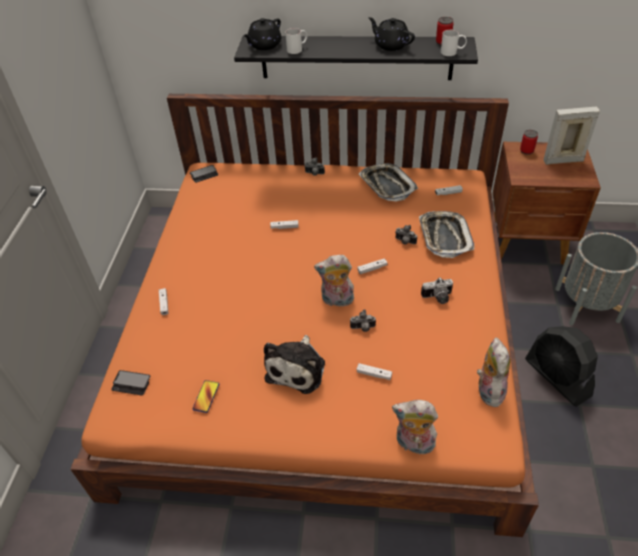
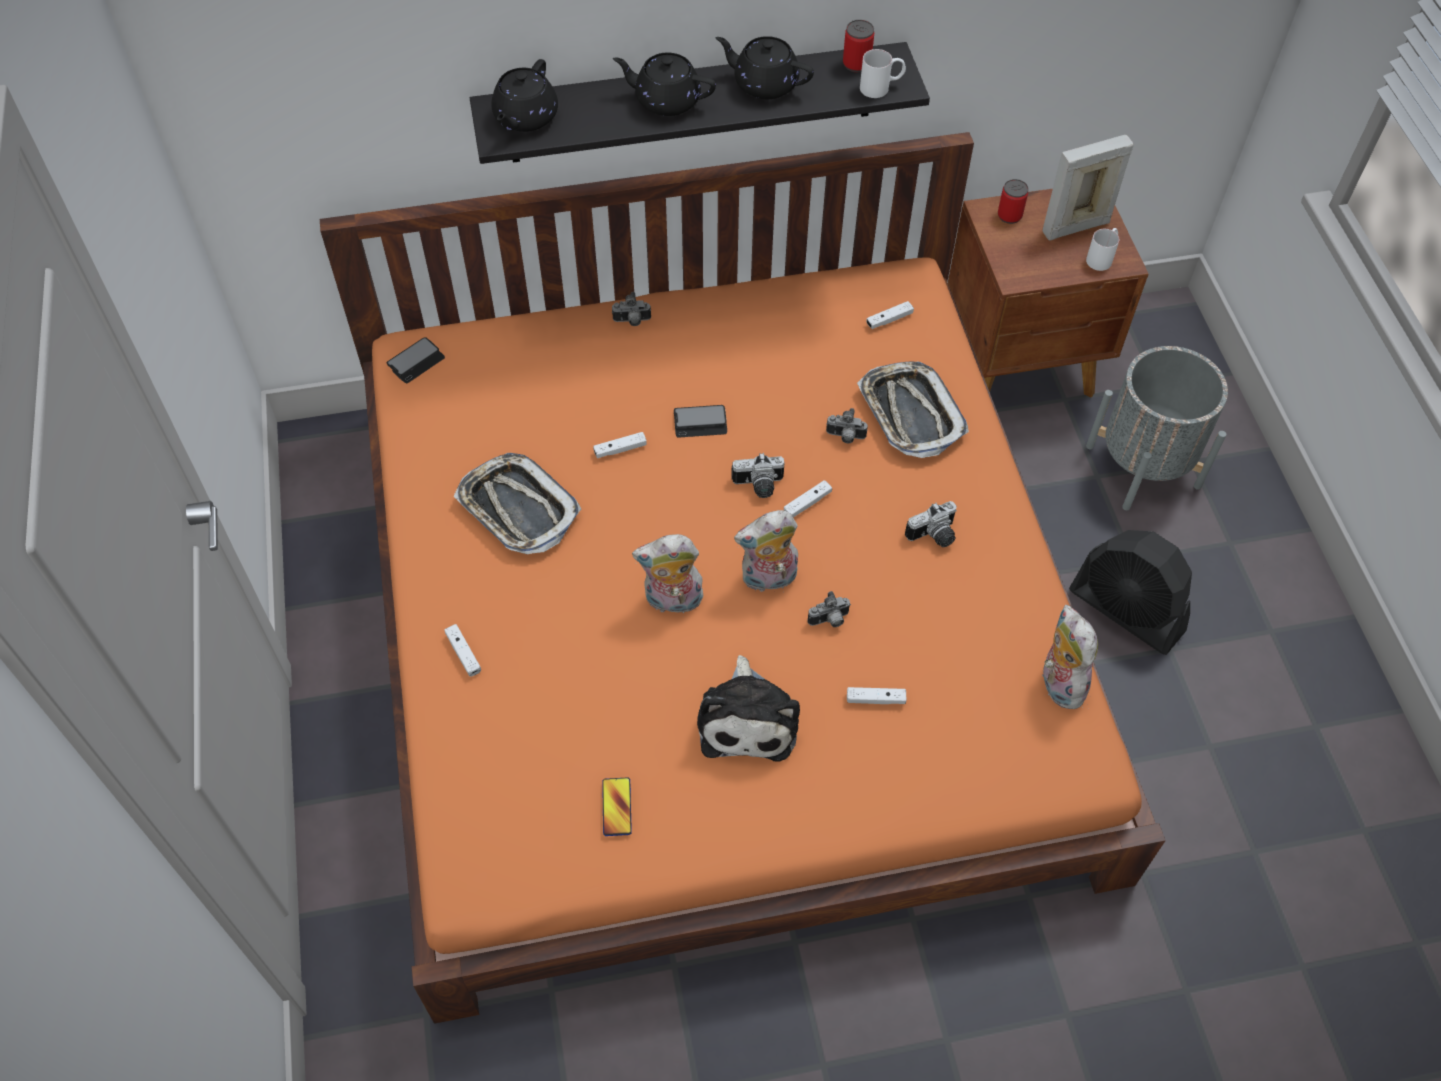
camera: 20 degrees left, 10 degrees up
(131, 383) = (476, 816): phone -> phone (700, 422)
(297, 49) = (594, 118): white mug -> white mug (1102, 257)
(337, 46) = (666, 100): none -> black teapot
(349, 256) = (758, 486): none -> camera
(387, 185) = (775, 323): tray -> tray (517, 509)
(413, 444) = (973, 801): plush toy -> plush toy (672, 601)

